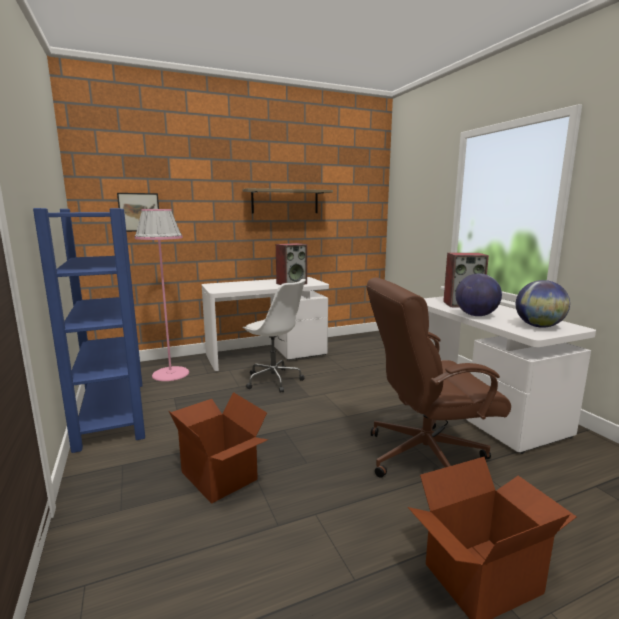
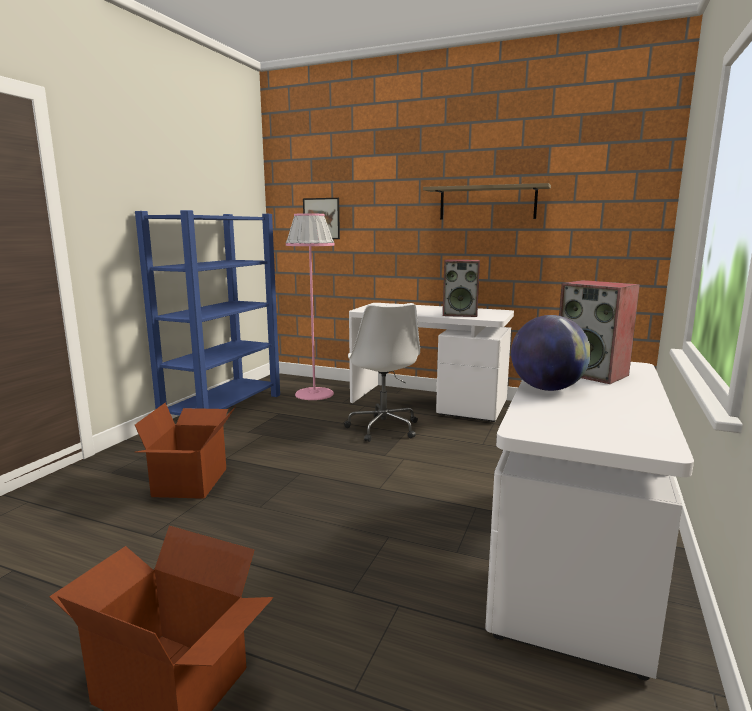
camera: 45 degrees right, 0 degrees up
(425, 456) = (370, 564): brown office chair -> none
(539, 326) = (588, 425): globe -> none

